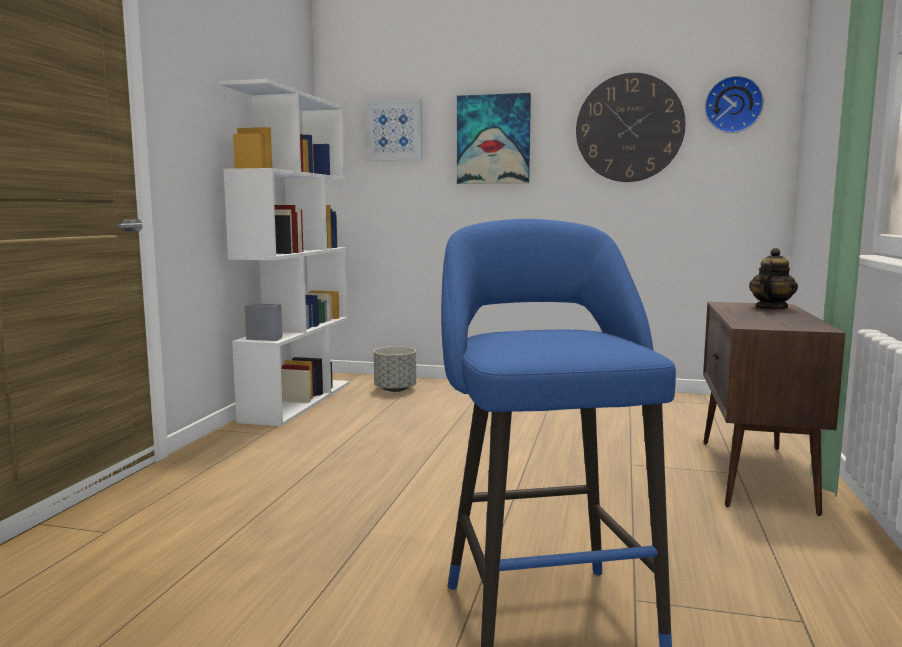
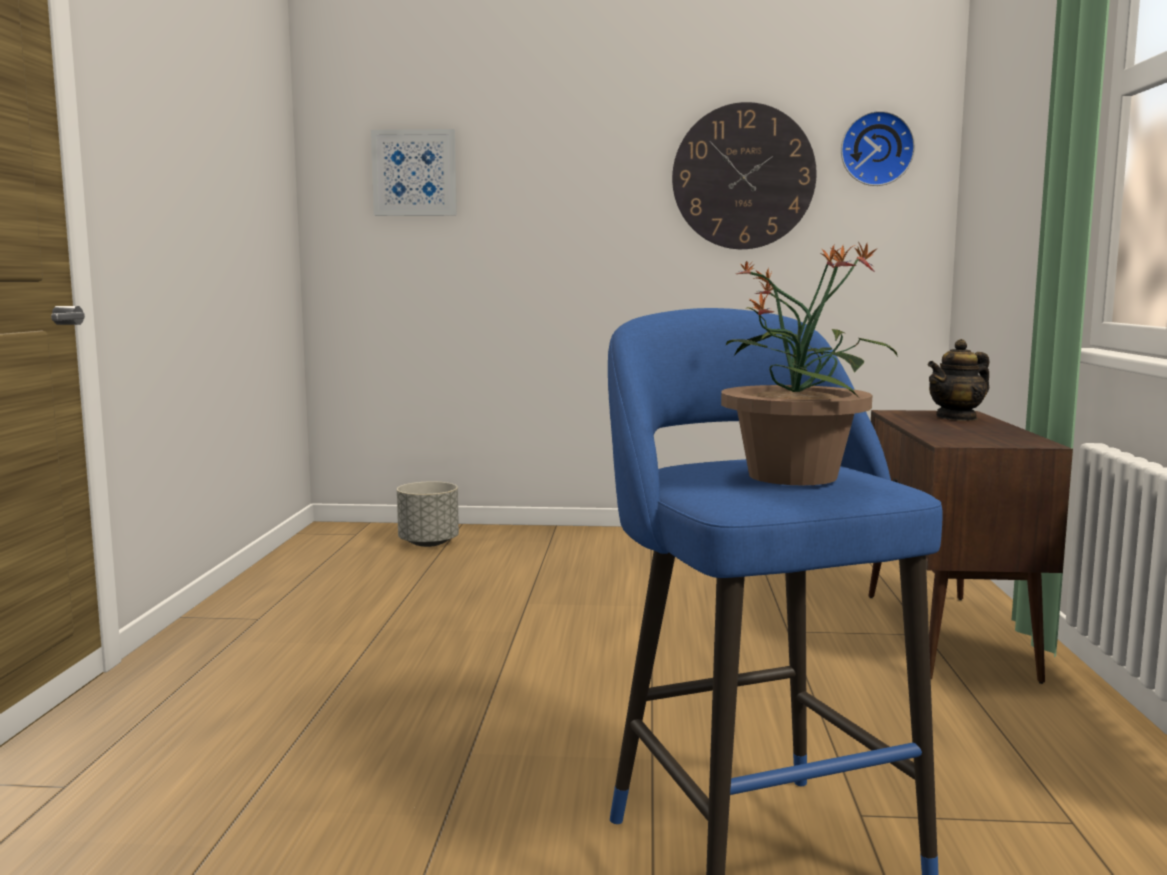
camera: 10 degrees left, 0 degrees up
(298, 401) = (291, 567): white bookcase -> none
(493, 139) = (558, 189): picture -> none
(565, 341) = (794, 475): none -> potted plant
(770, 308) = (957, 418): teapot -> teapot turned 150 degrees counterclockwise

